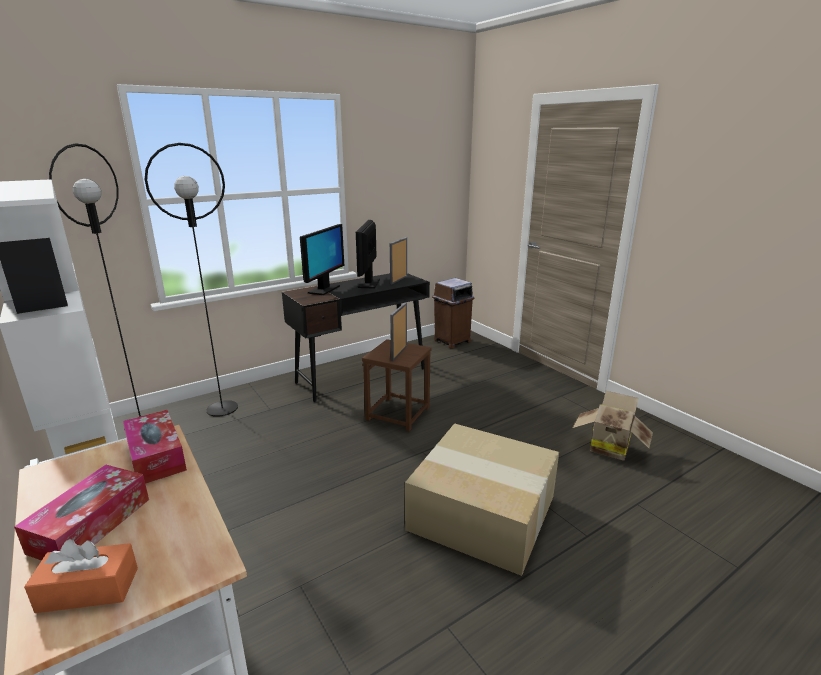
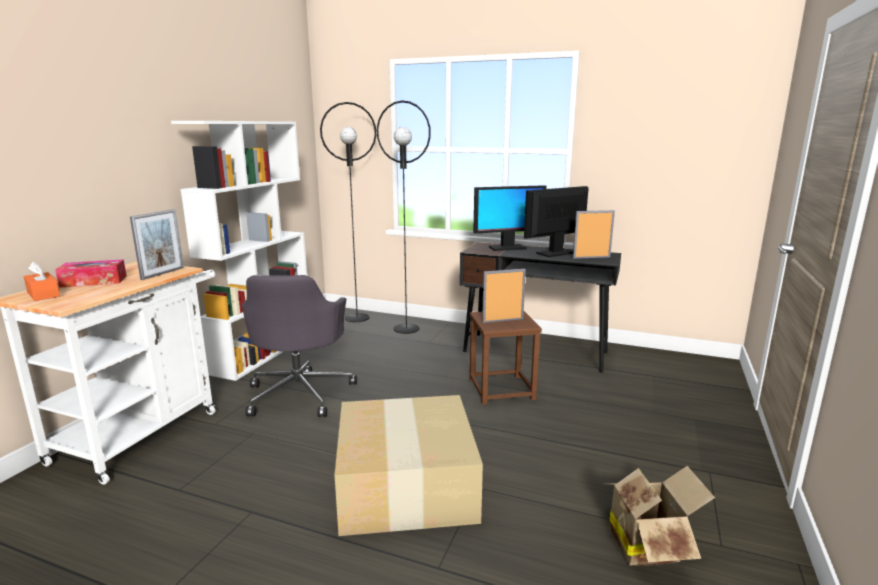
camera: 55 degrees right, 5 degrees down
(156, 456) = (163, 273): tissue box -> picture frame
(257, 522) = (300, 393): none -> grey office chair
(451, 341) = (689, 365): brown trash can -> none

